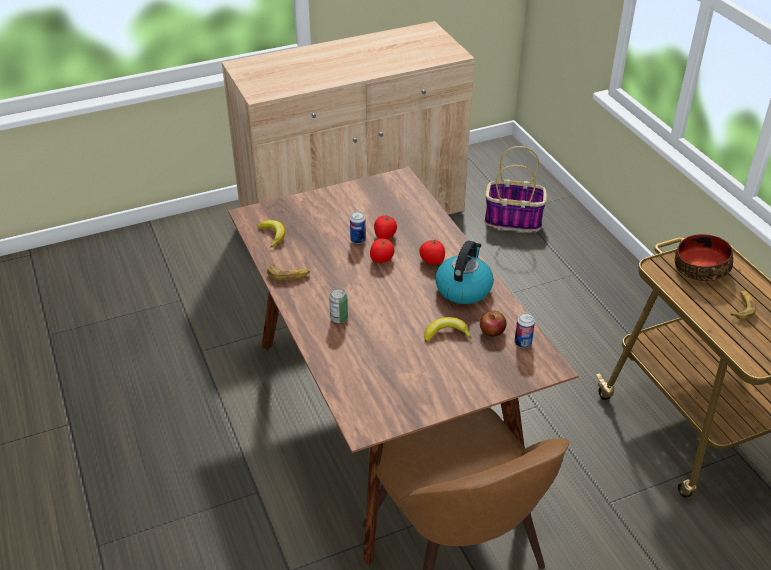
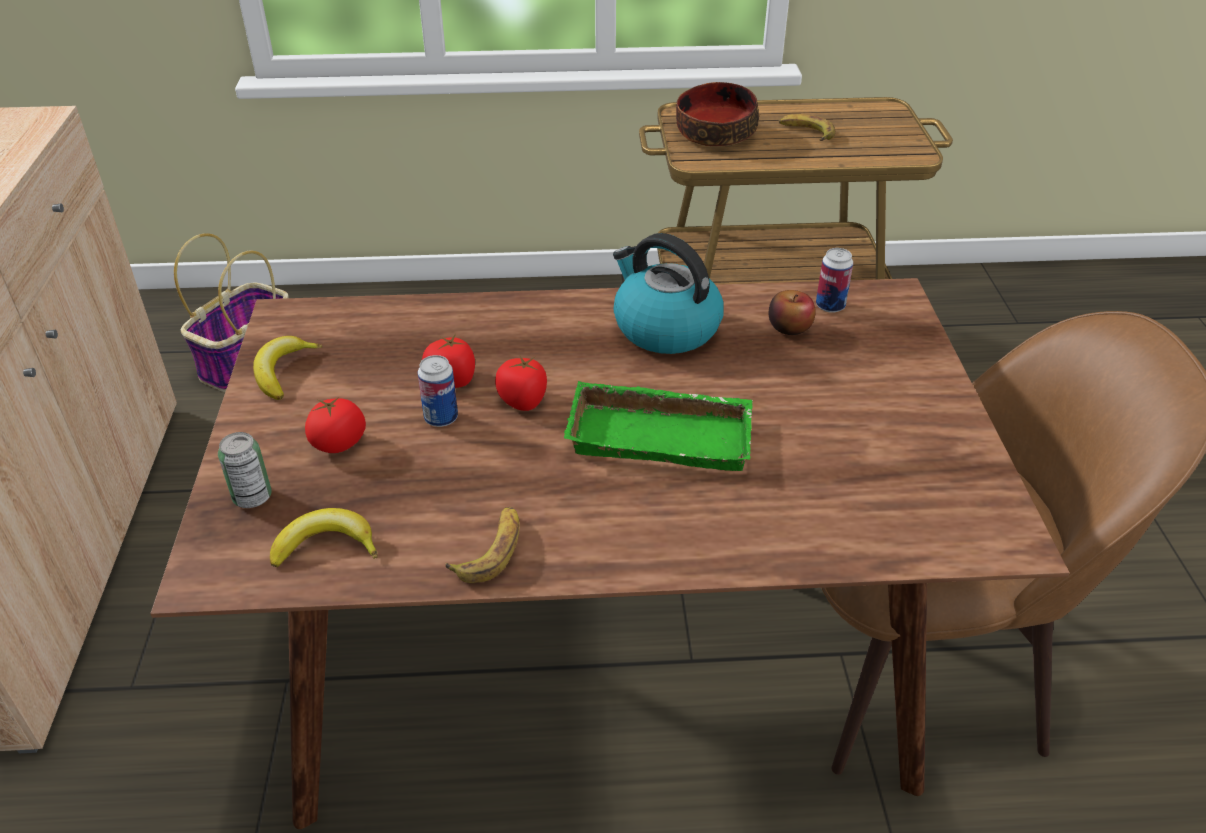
camera: 70 degrees left, 0 degrees up
(339, 318) = (677, 502): can -> can (252, 497)
(381, 304) = (662, 434): none -> green tray
(432, 260) = (567, 341): tomato -> tomato (339, 443)
(446, 334) = (778, 377): banana -> banana (283, 372)

